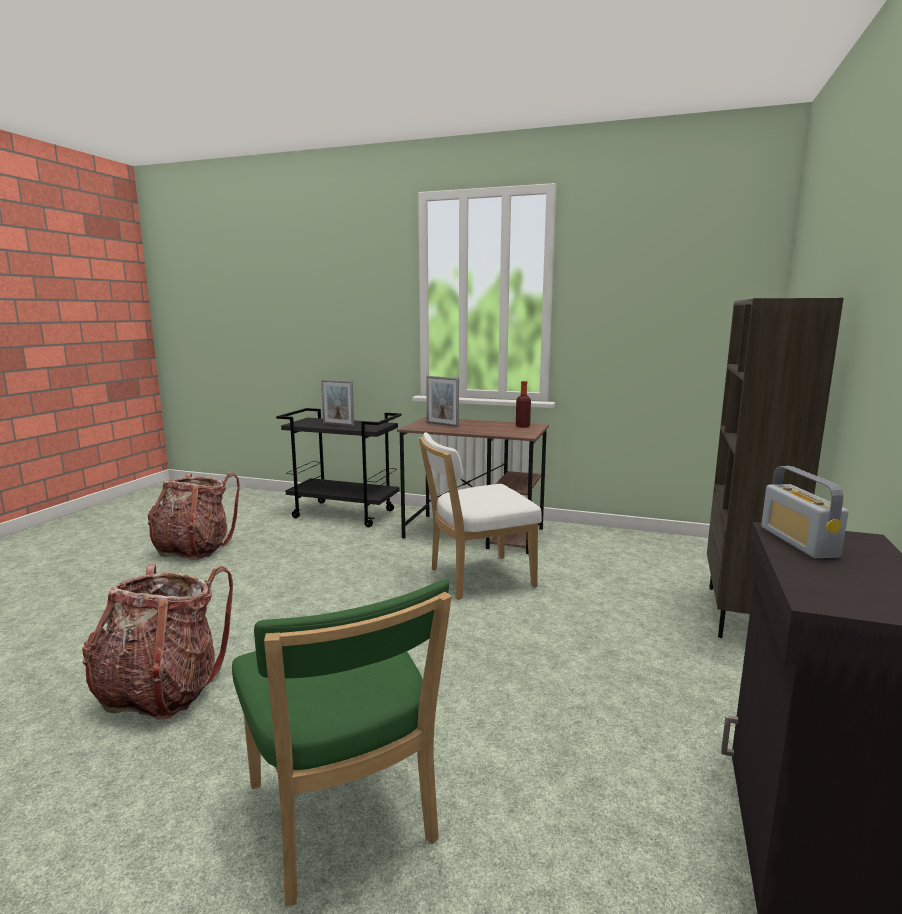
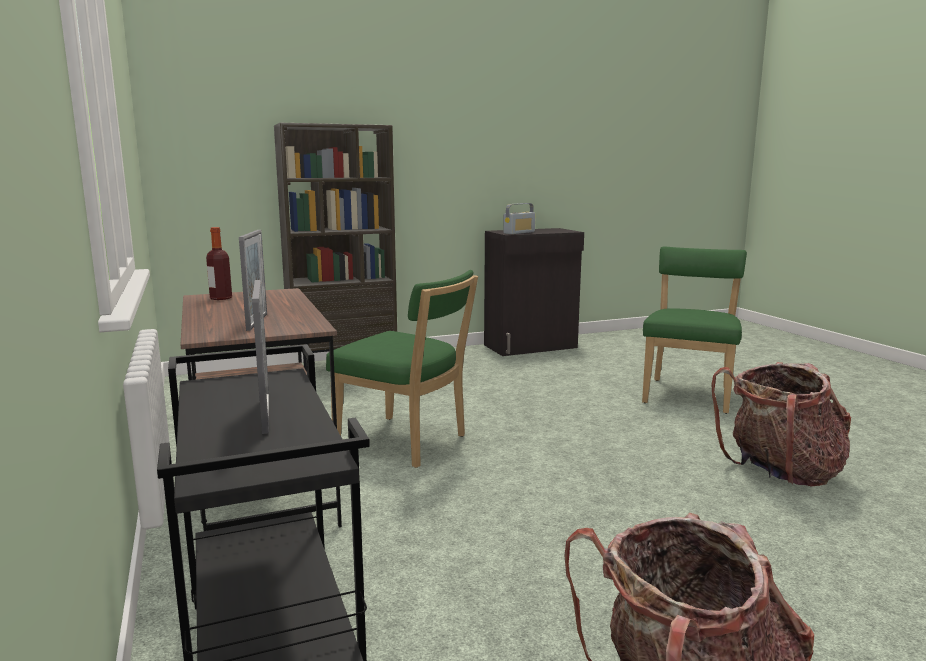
camera: 130 degrees left, 0 degrees up
(476, 578) = (406, 443): white chair -> green chair

